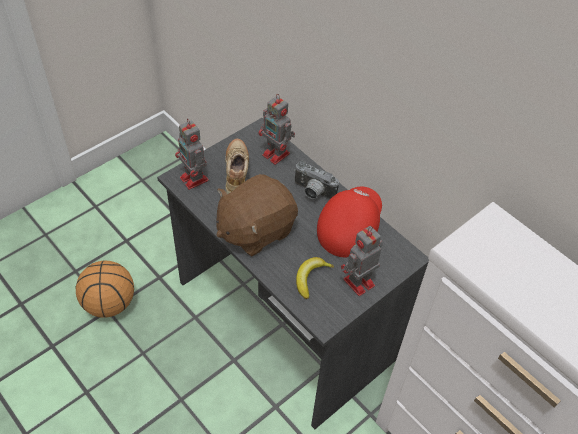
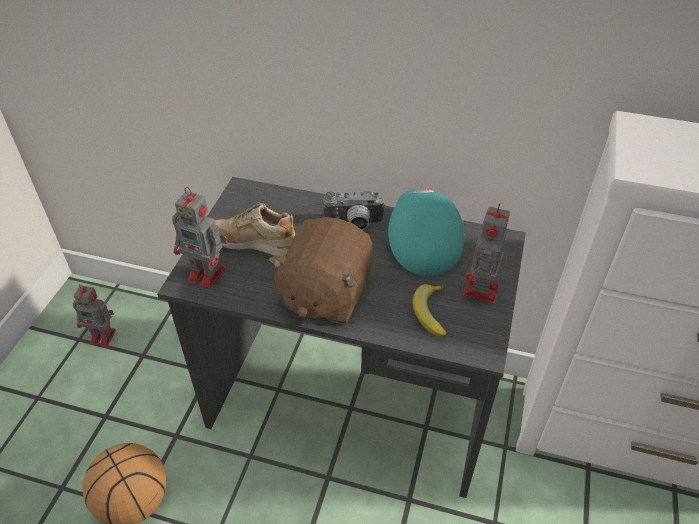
camera: 30 degrees left, 5 degrees down
(237, 173) = (253, 244): beige shoe -> beige shoe turned 45 degrees counterclockwise
(277, 155) = (282, 206): toy robot -> toy robot (104, 337)
(348, 228) = (422, 242): red cap -> turquoise cap

